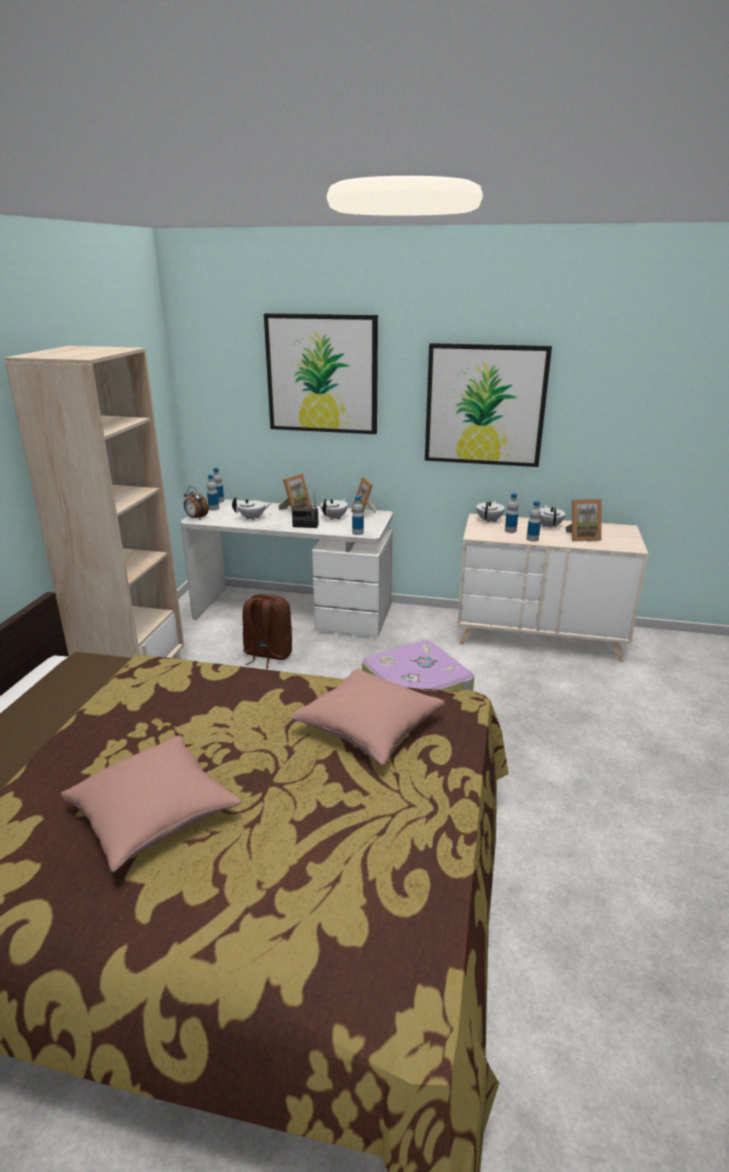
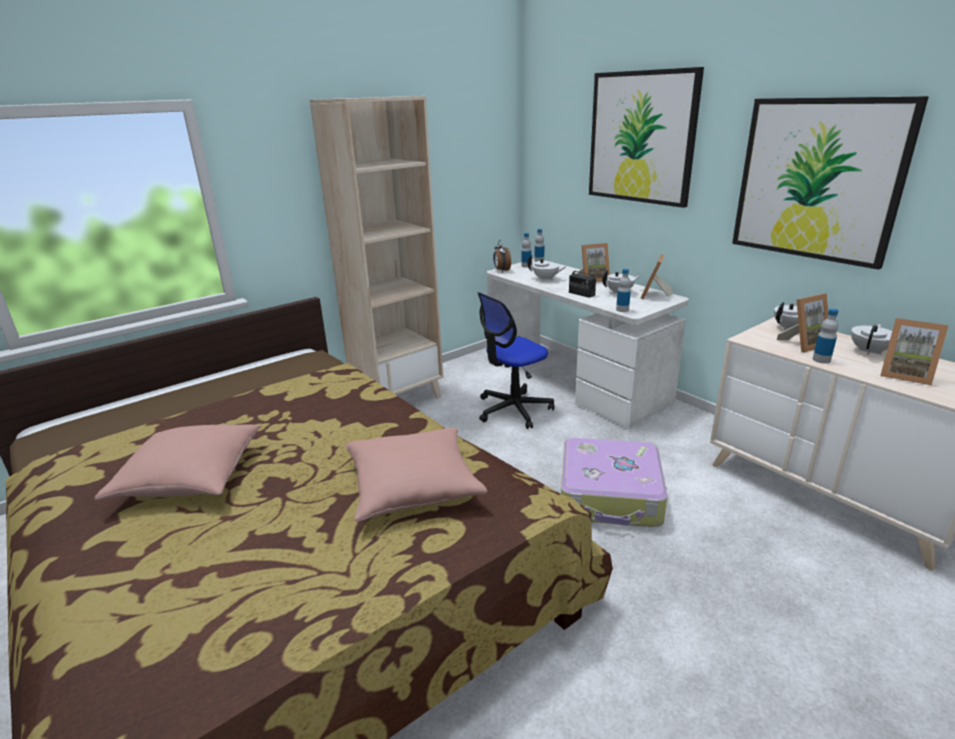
camera: 40 degrees right, 0 degrees up
(267, 655) = (513, 409): brown backpack -> office chair
(510, 530) = (803, 344): bottle -> picture frame

